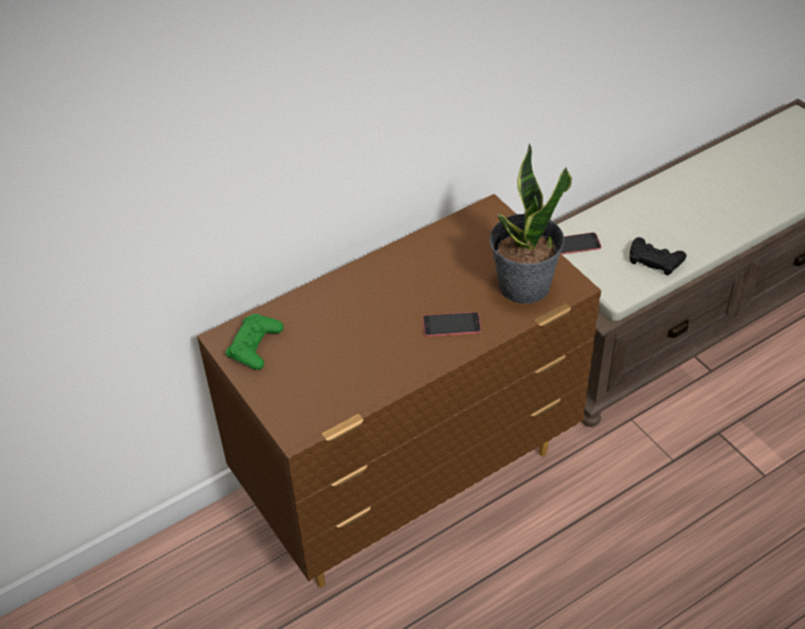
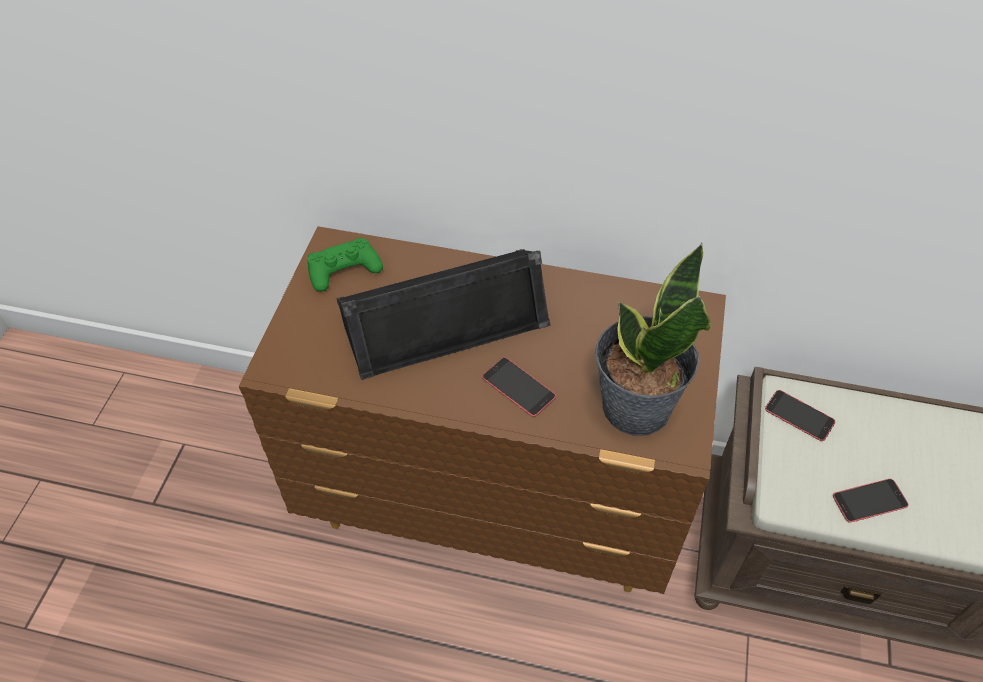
camera: 45 degrees right, 5 degrees up
(359, 324) = (444, 319): none -> black speaker
(655, 259) = (870, 501): black game controller -> phone

